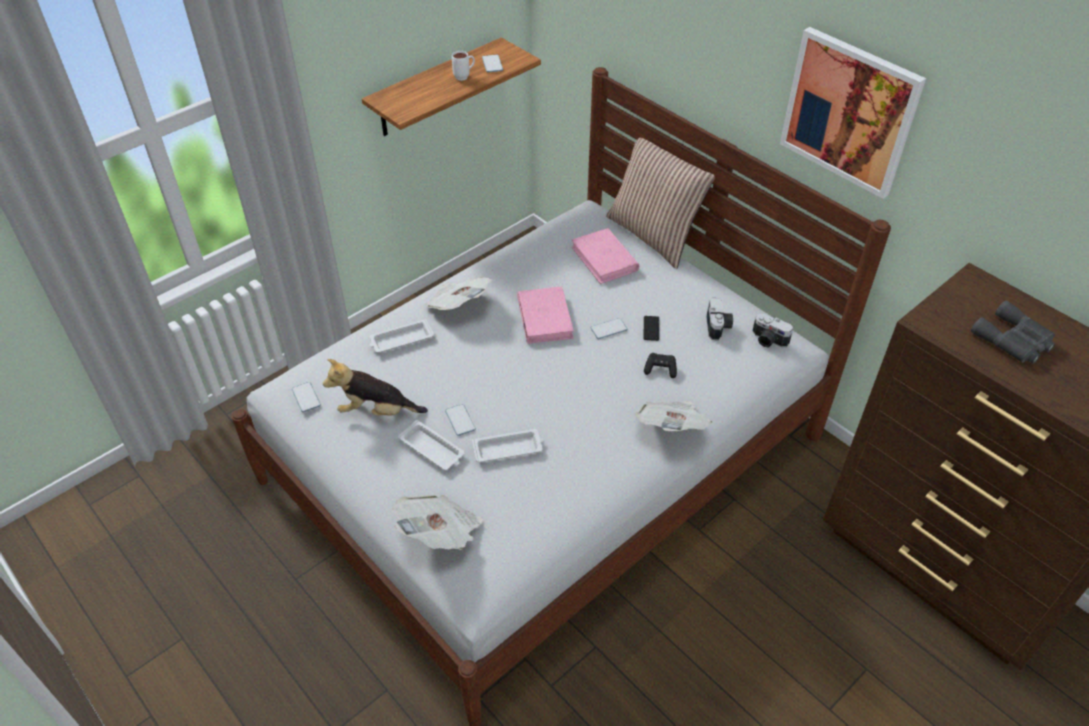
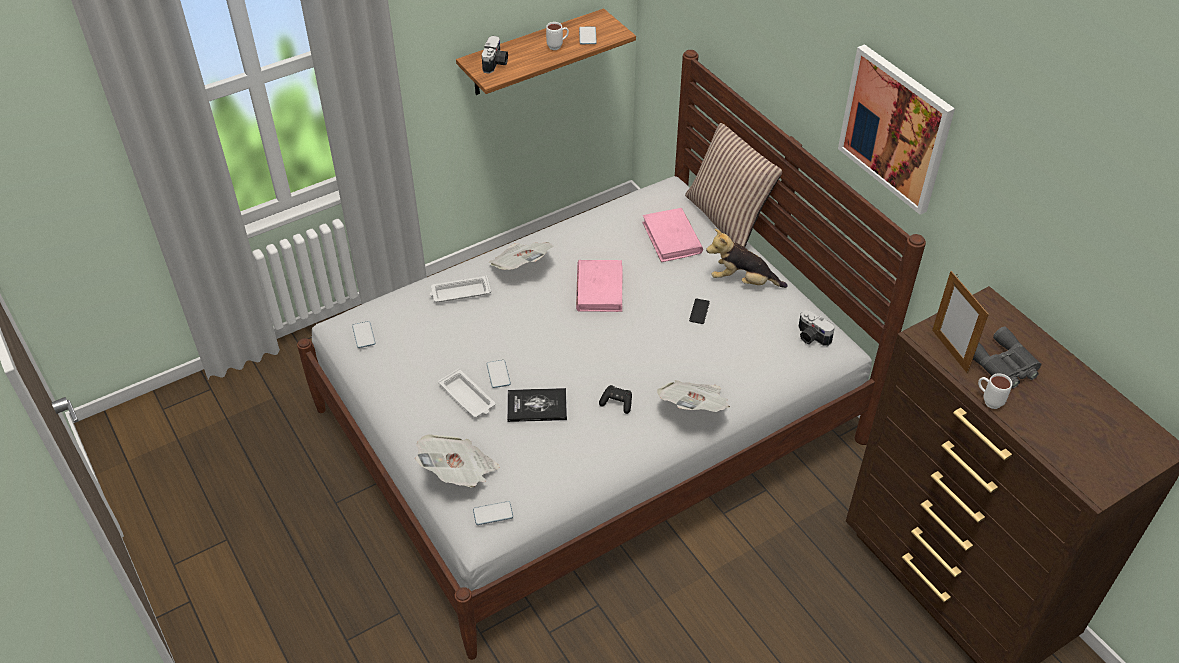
camera: 10 degrees right, 0 degrees up
(376, 411) = (424, 356): plush toy -> plush toy (742, 281)
(509, 449) = (537, 406): white tray -> book
(608, 329) = (658, 307): phone -> phone (493, 513)
(660, 369) = (697, 352): black game controller -> black game controller (617, 403)
(719, 327) = (766, 318): camera -> camera (496, 64)
(955, 333) = (949, 351): none -> picture frame
(1013, 380) = (988, 400): none -> white mug

